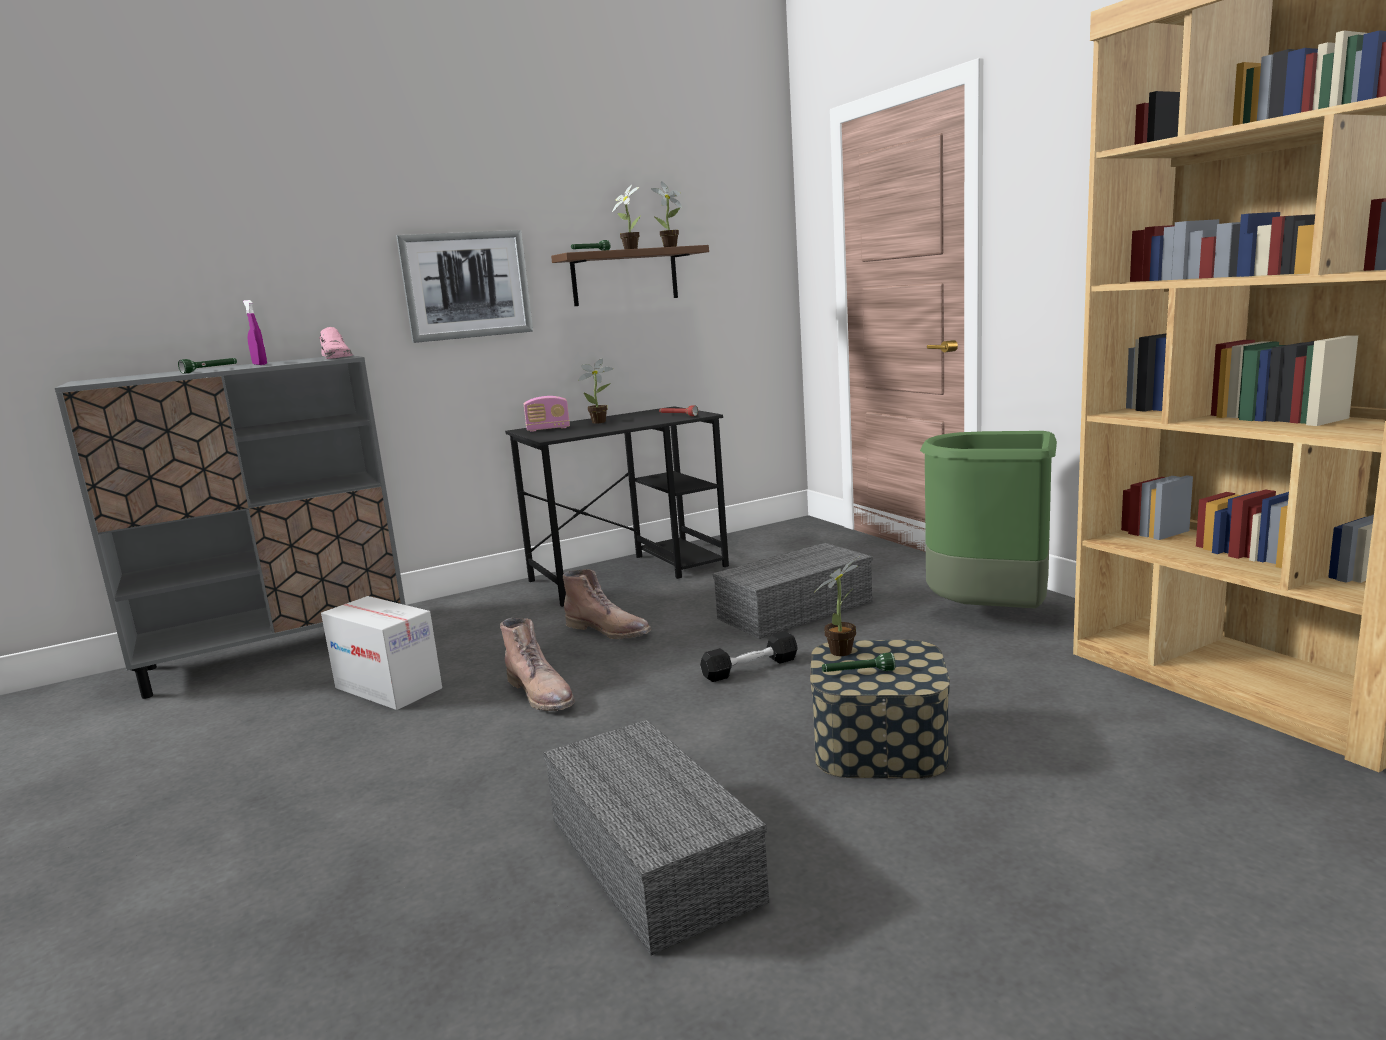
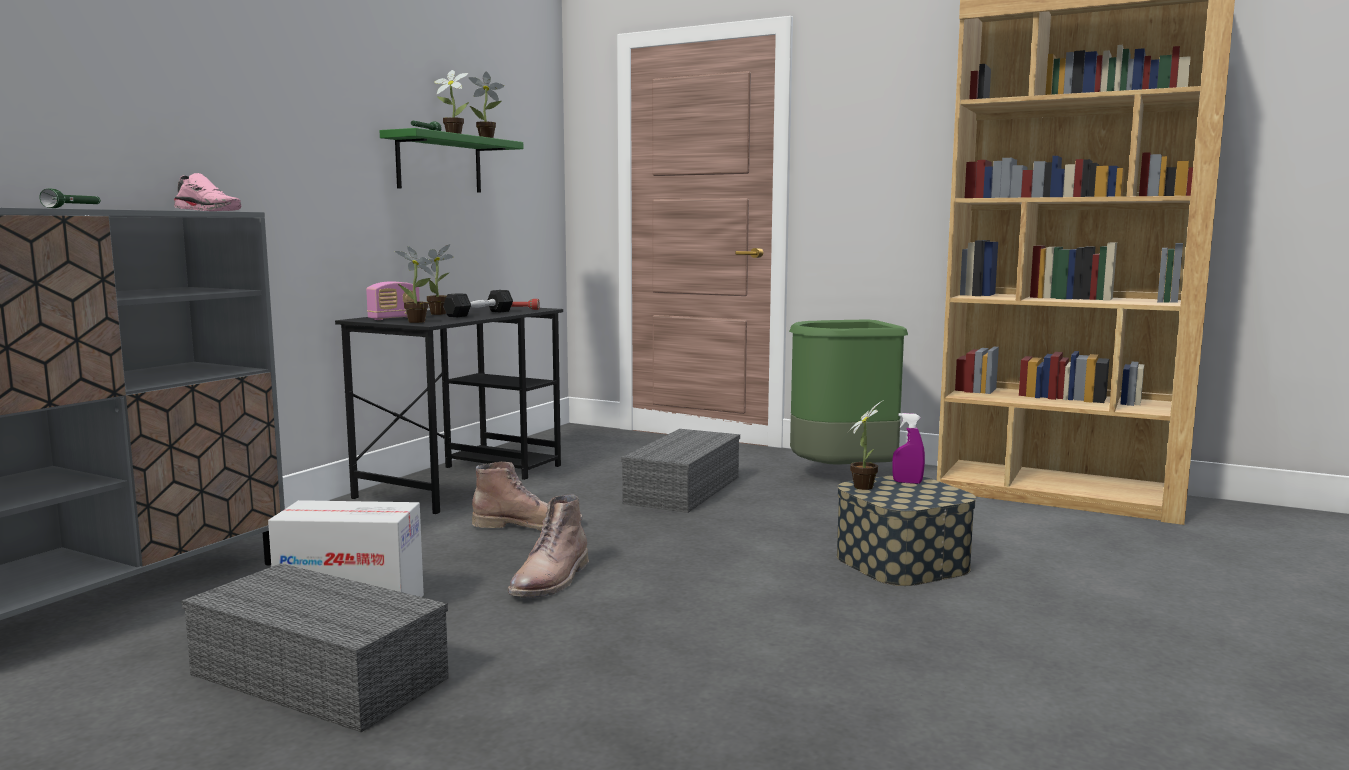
camera: 35 degrees left, 5 degrees down
(260, 364) = (120, 209): purple spray bottle -> purple spray bottle (907, 482)
(466, 285) = (301, 149): picture -> none
(542, 694) = (551, 581): brown boot -> brown boot turned 90 degrees clockwise
(549, 435) = (418, 322): none -> potted plant
(625, 276) = (439, 164): brown shelf -> green shelf
(656, 859) = (869, 662): grey storage box -> grey storage box (323, 676)
(750, 668) = (717, 533): black dumbbell -> black dumbbell (479, 314)
(858, 673) = (902, 496): green flashlight -> none

